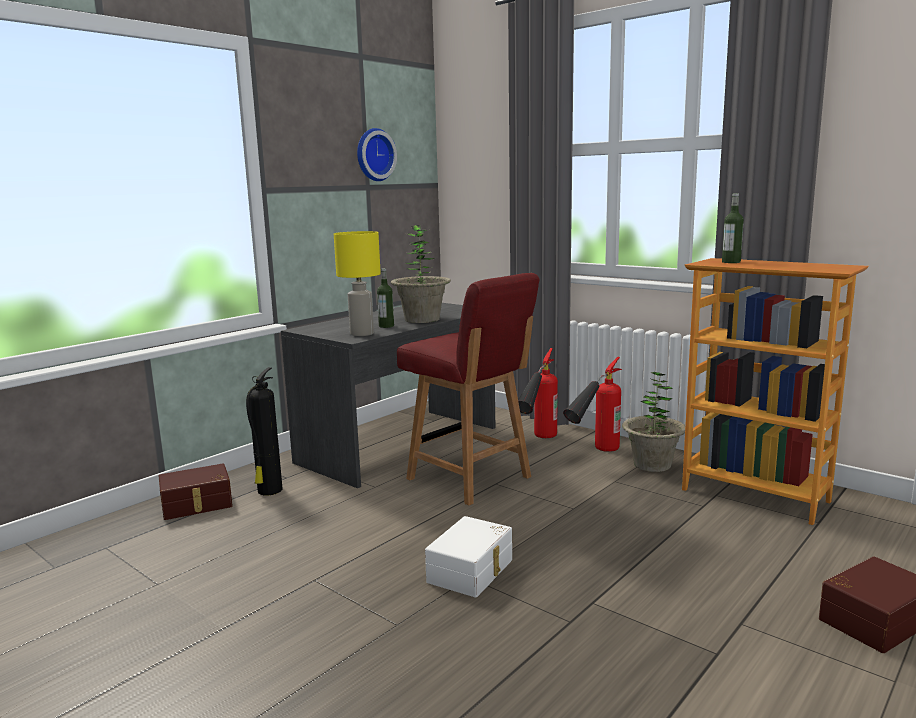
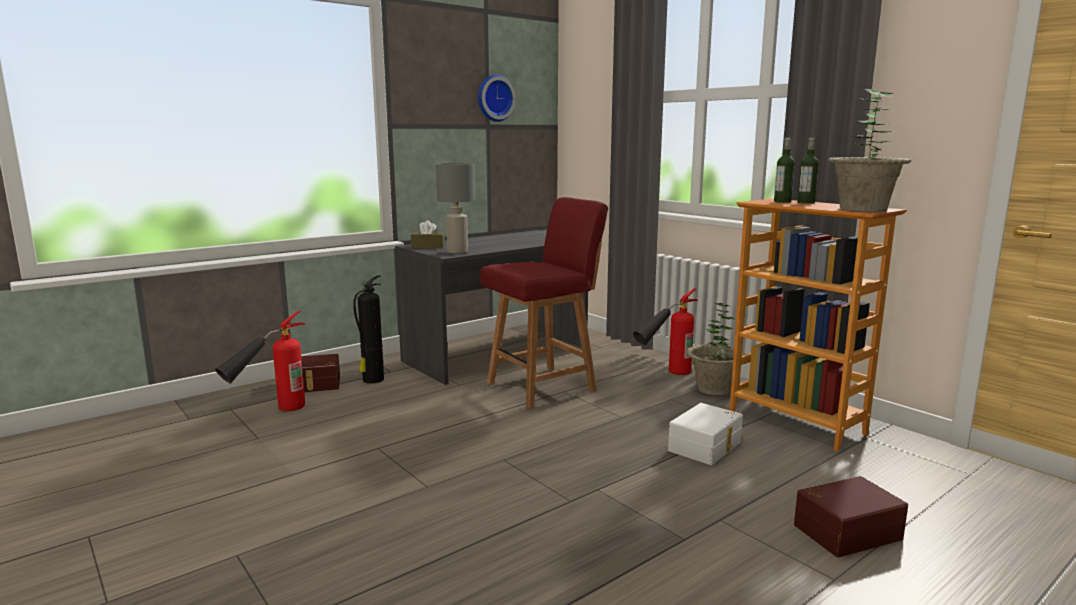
camera: 10 degrees right, 0 degrees up
(321, 329) = (428, 246): none -> brown tissue box
(362, 334) = (458, 252): yellow table lamp -> grey table lamp
(386, 326) = (483, 247): bottle -> bottle (805, 202)
(422, 319) = (518, 244): potted plant -> potted plant (863, 209)
(470, 479) = (543, 386): red chair -> red chair turned 90 degrees counterclockwise
(472, 571) = (508, 455): white storage box -> white storage box (706, 447)
(538, 441) = (619, 361): fire extinguisher -> fire extinguisher (270, 414)

